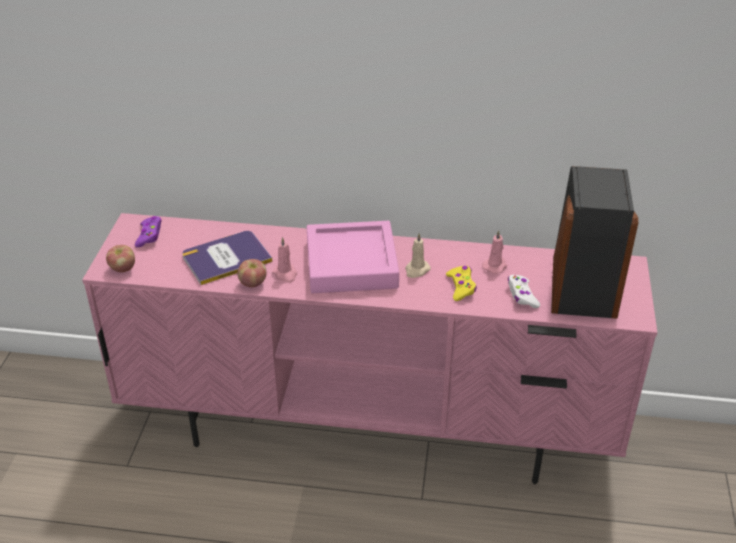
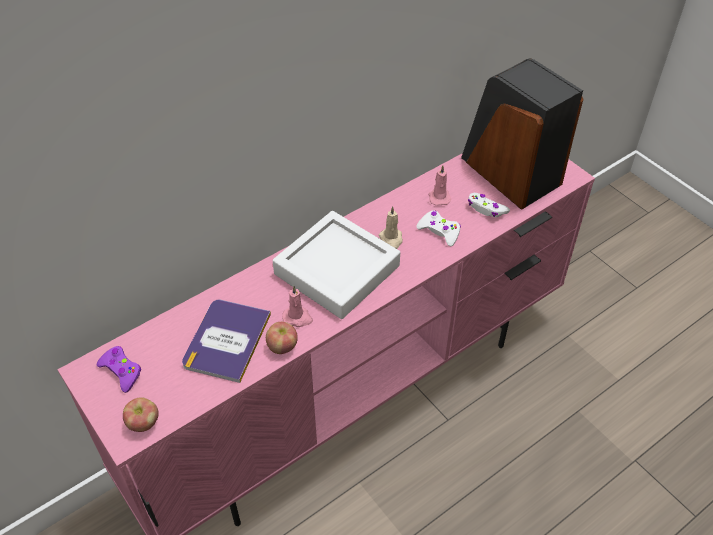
camera: 45 degrees left, 10 degrees up
(351, 264) = (337, 270): pink tray -> white tray
(461, 287) = (439, 231): yellow game controller -> white game controller

